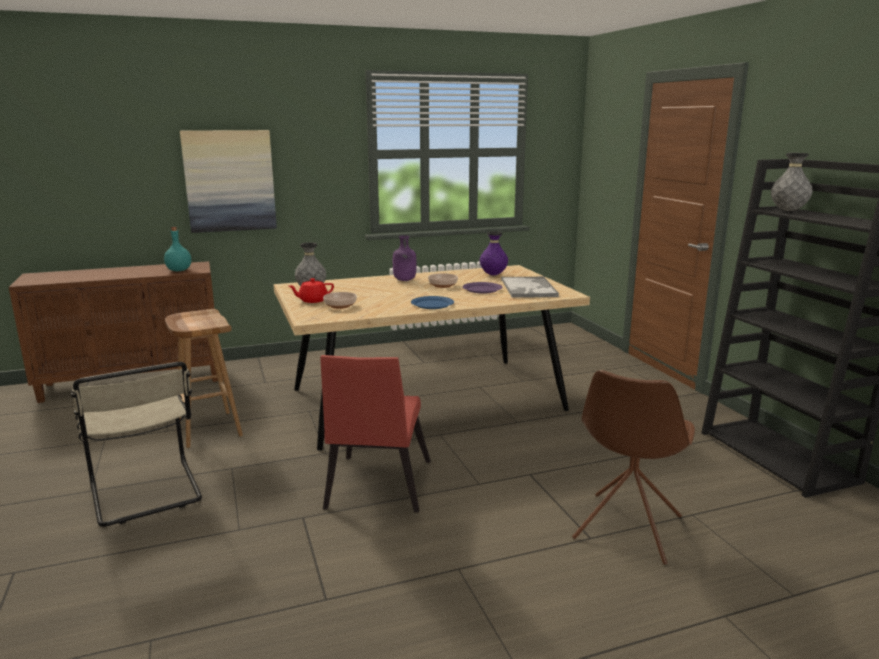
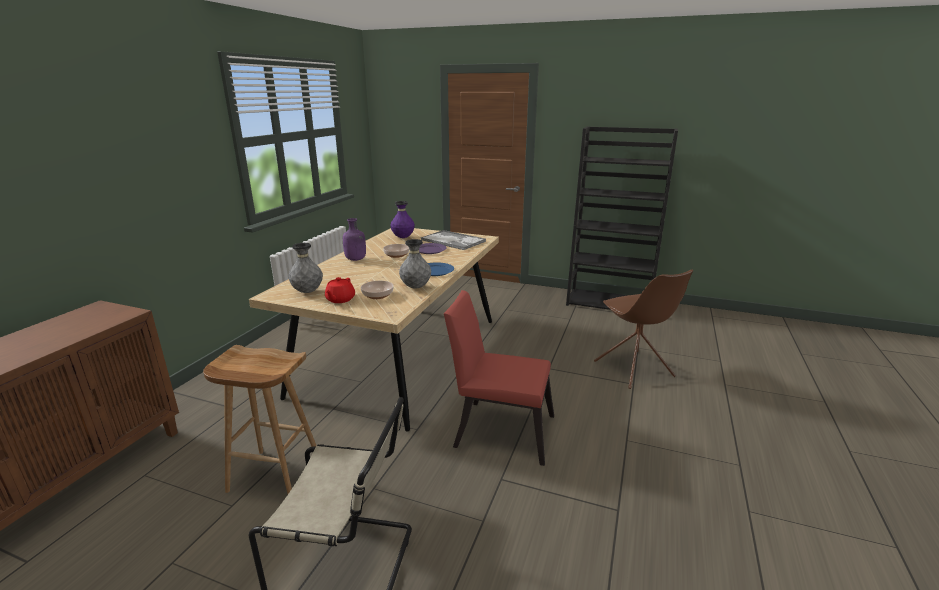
camera: 50 degrees left, 5 degrees up
(178, 270) = (97, 321): turquoise bottle -> none
(230, 181) = (101, 192): picture -> none
(376, 488) = (498, 429): red chair -> red chair turned 150 degrees clockwise
(788, 211) = (598, 158): grey vase -> grey vase (416, 287)

